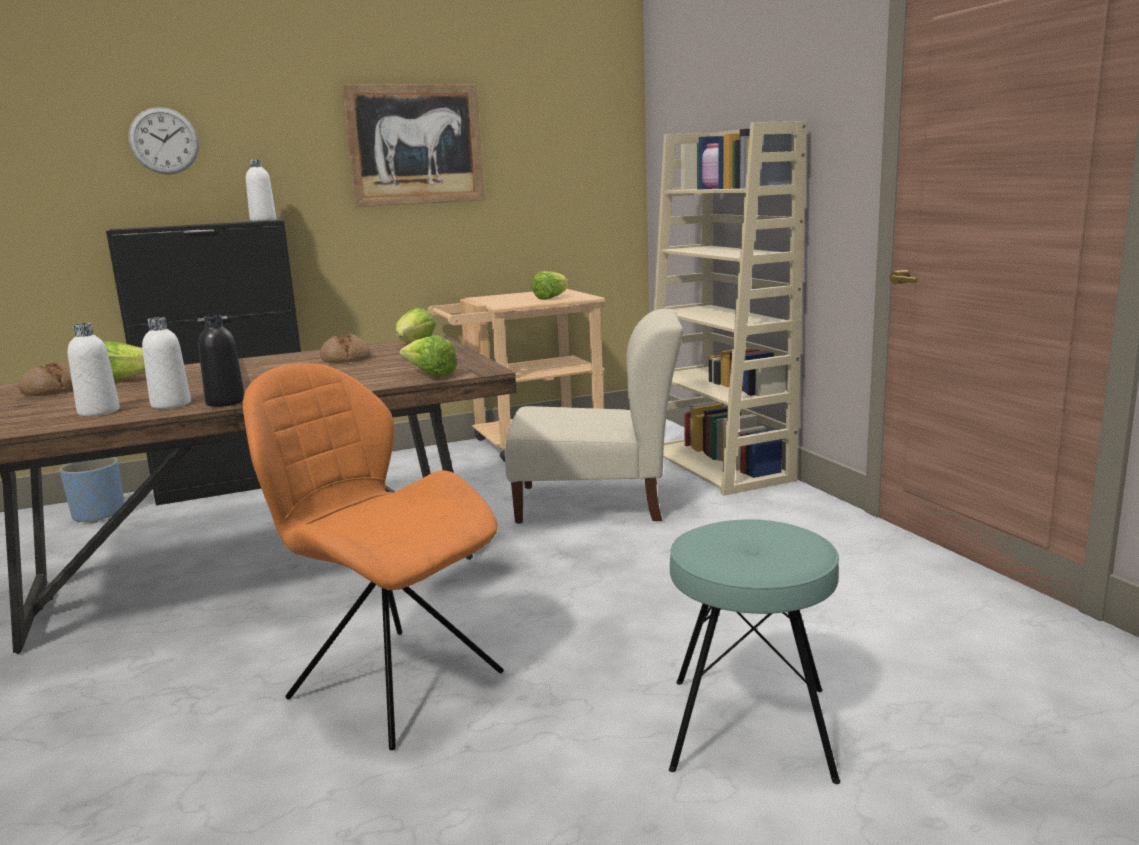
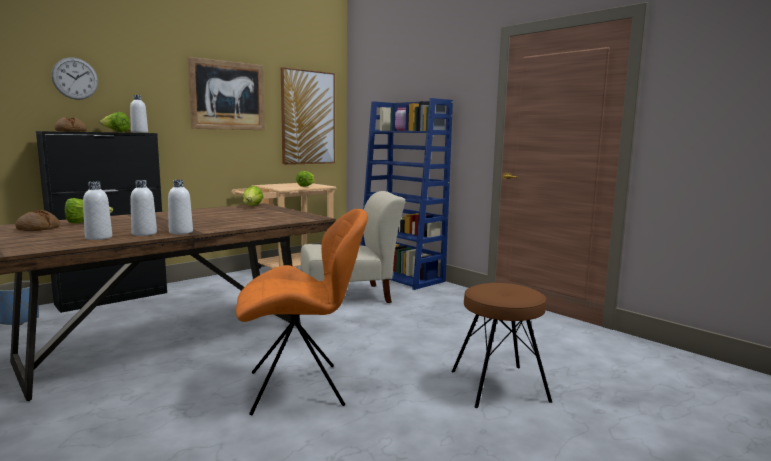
camera: 20 degrees left, 5 degrees down
(225, 402) = (181, 232): black bottle -> white bottle
(345, 359) = (221, 213): bread -> bread (71, 131)
(391, 683) = (300, 388): orange chair -> orange chair turned 150 degrees clockwise
(430, 376) = (289, 220): lettuce -> lettuce (115, 132)
(567, 171) = (308, 117): none -> picture
(718, 465) = (401, 276): beige bookcase -> blue bookcase
(750, 728) = (498, 386): turquoise stool -> brown stool

